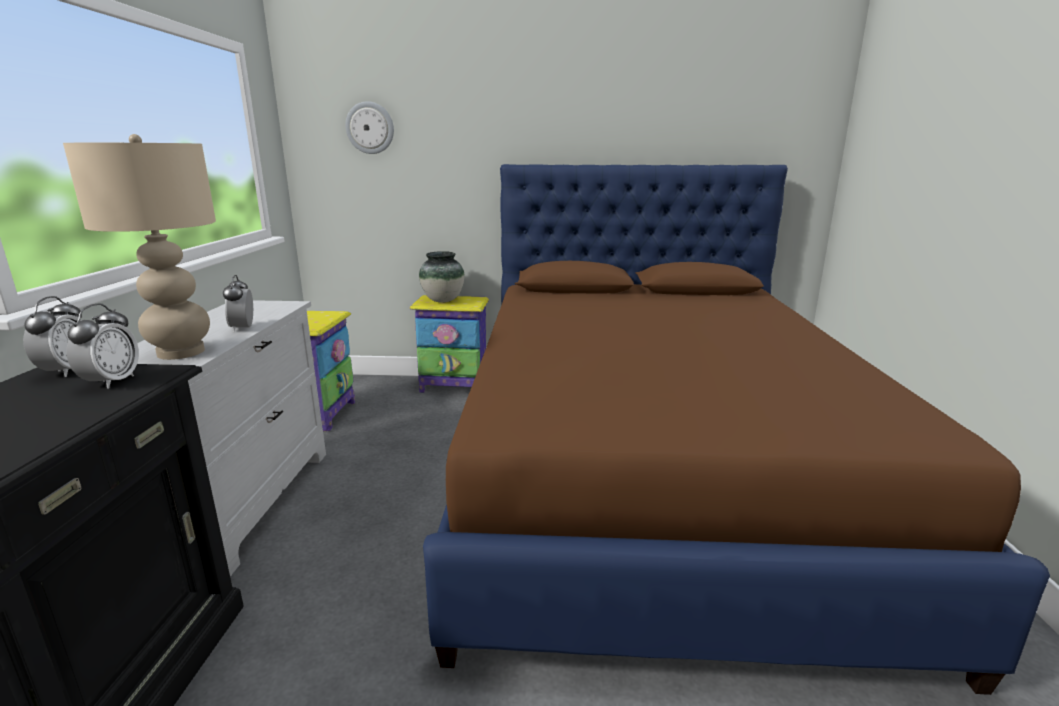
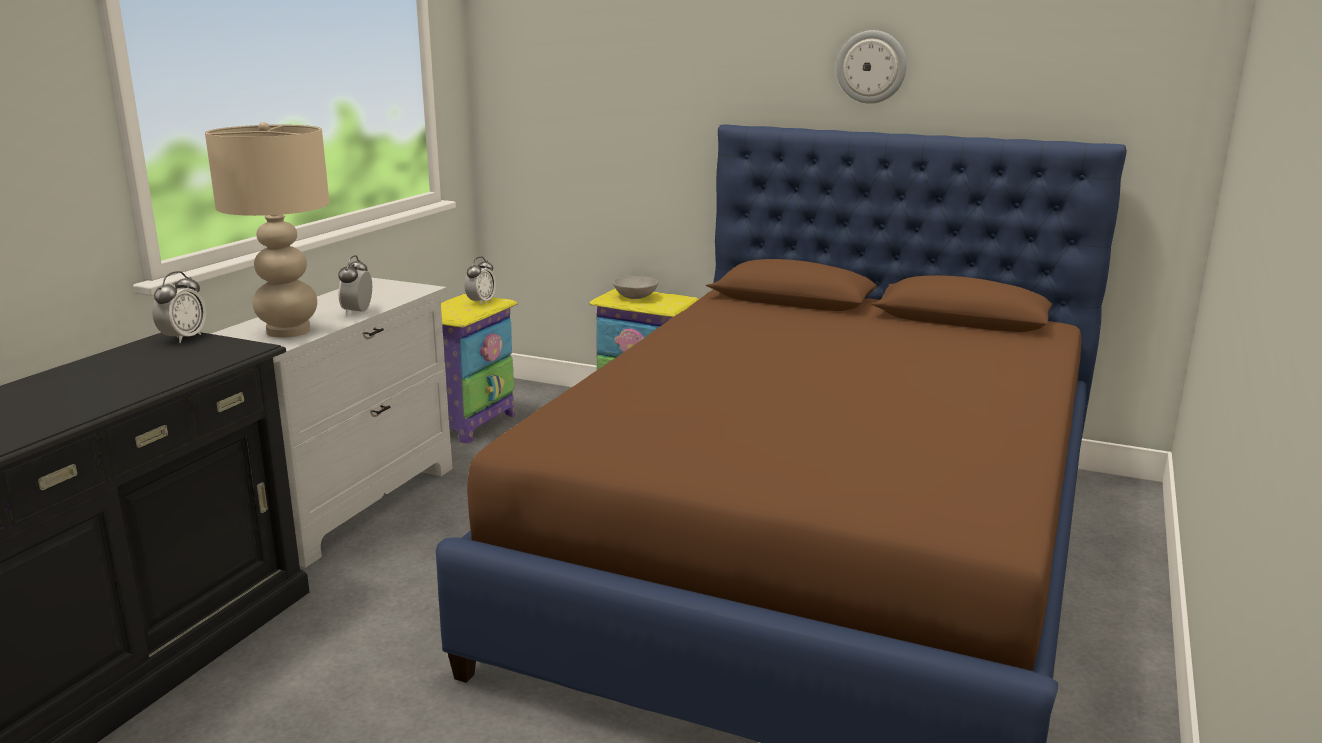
camera: 20 degrees right, 0 degrees up
(112, 382) = (210, 352): alarm clock -> alarm clock (481, 302)
(370, 128) = (569, 70): wall clock -> wall clock (871, 67)
(442, 300) = (635, 297): vase -> grey bowl

